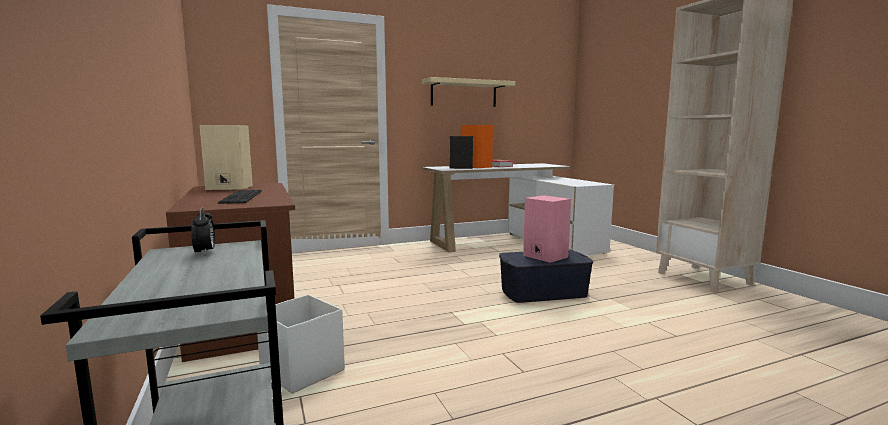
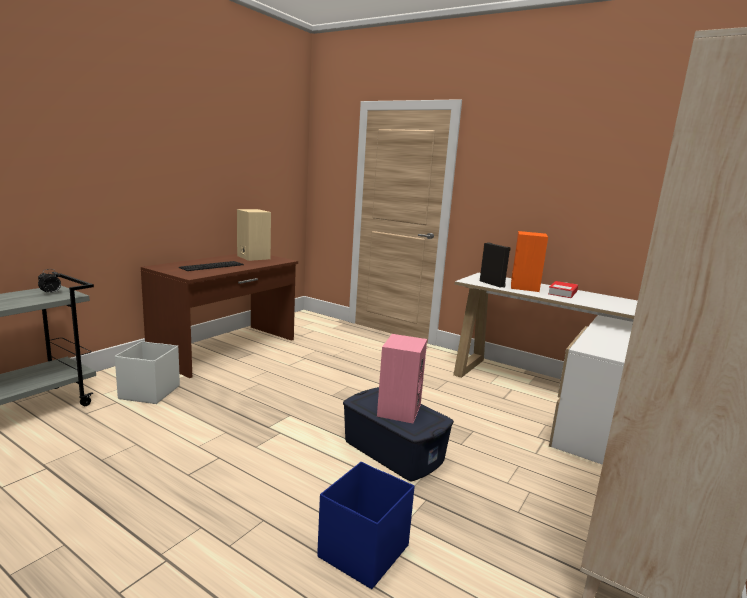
camera: 55 degrees right, 5 degrees up
(464, 94) = (549, 190): beige shelf -> none
(661, 327) = (362, 552): none -> blue storage box

